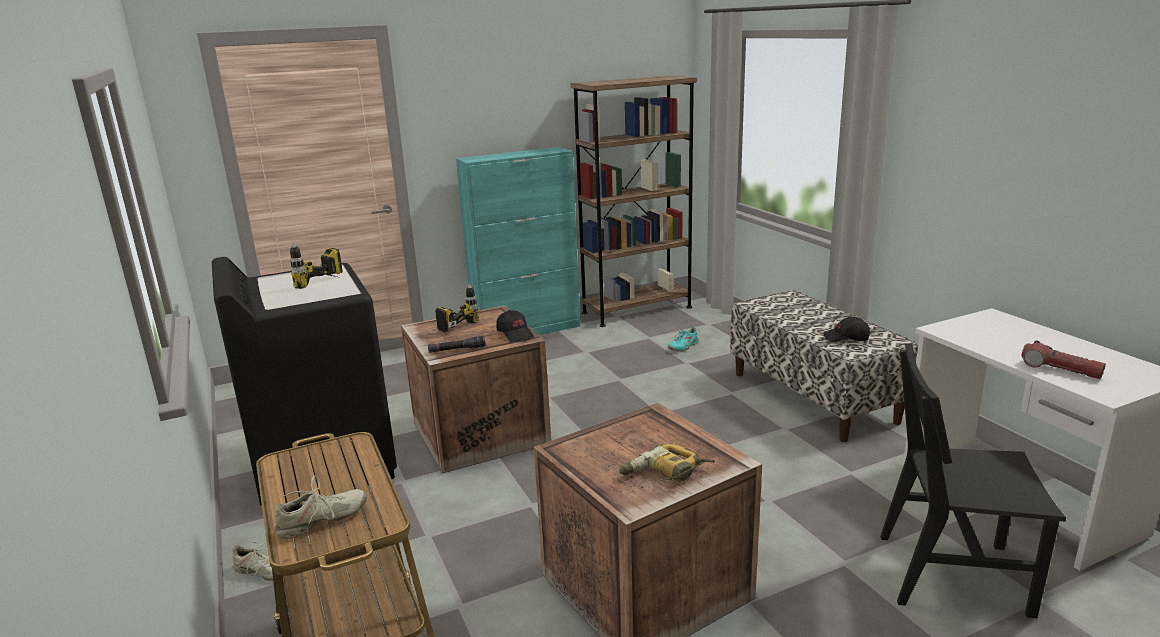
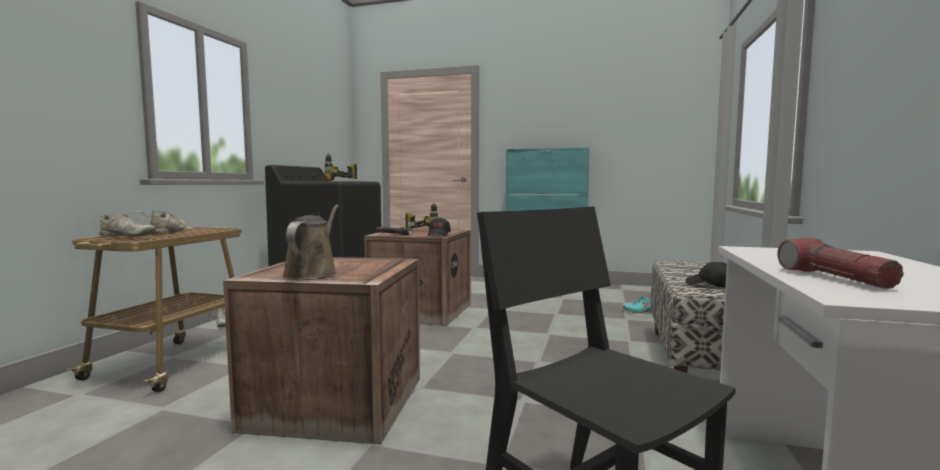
camera: 40 degrees right, 15 degrees down
(303, 484) = (168, 232): none -> beige shoe
(637, 310) = (643, 290): brown bookcase -> none
(665, 474) = (312, 274): power drill -> brown watering can

